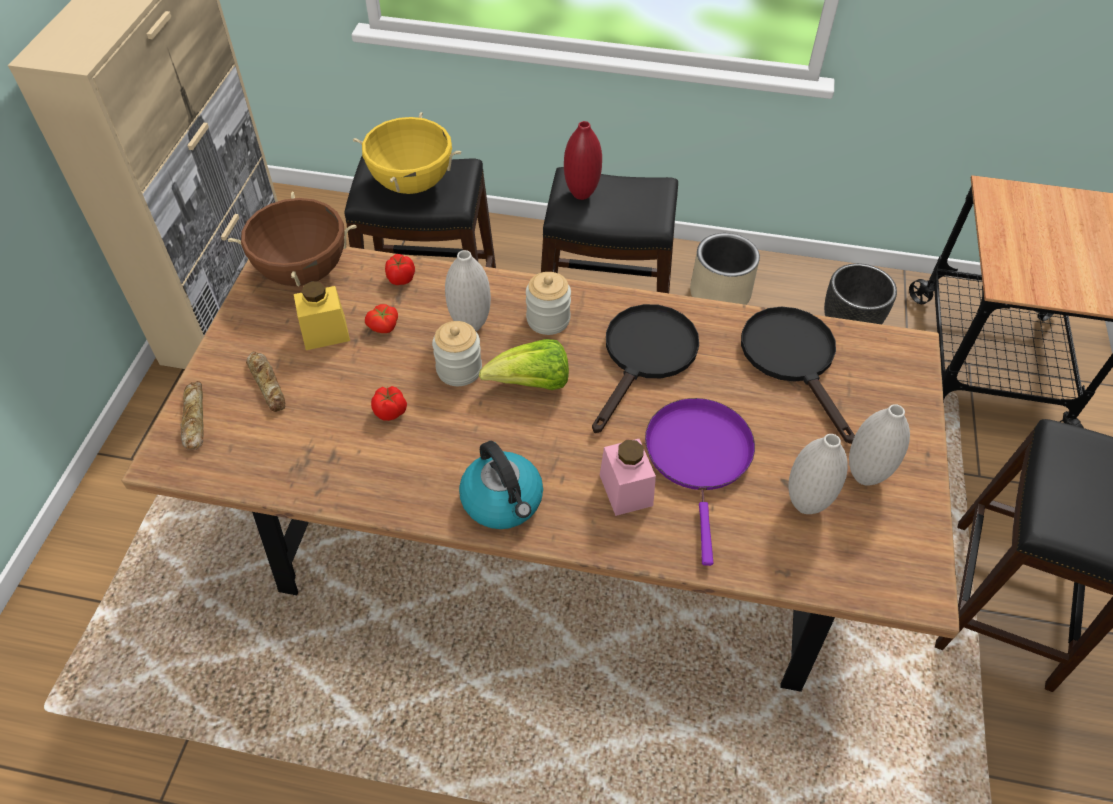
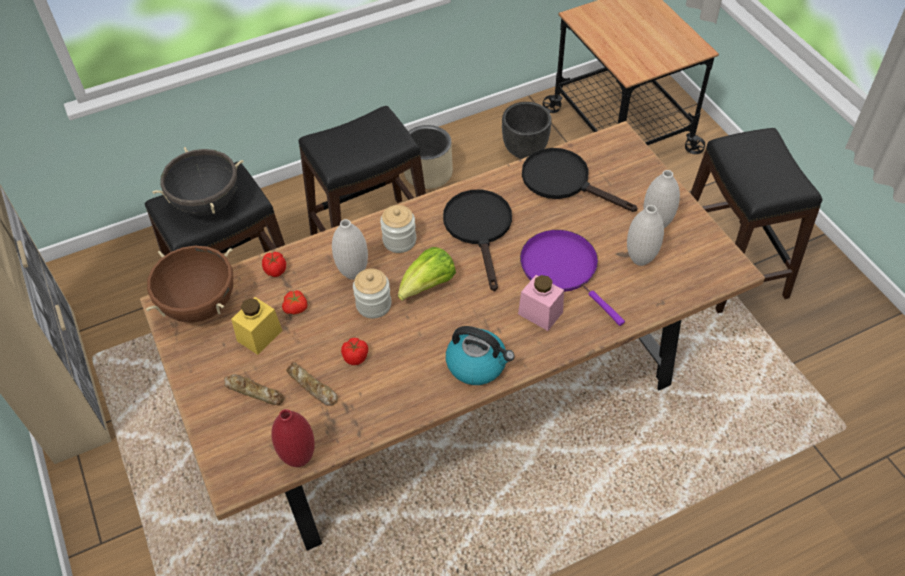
camera: 35 degrees left, 0 degrees up
(194, 419) = (226, 446): bread -> bread (312, 387)
(412, 183) = (207, 203): yellow cooking pot -> black cooking pot
(581, 194) = (335, 148): red vase -> red vase (299, 458)

